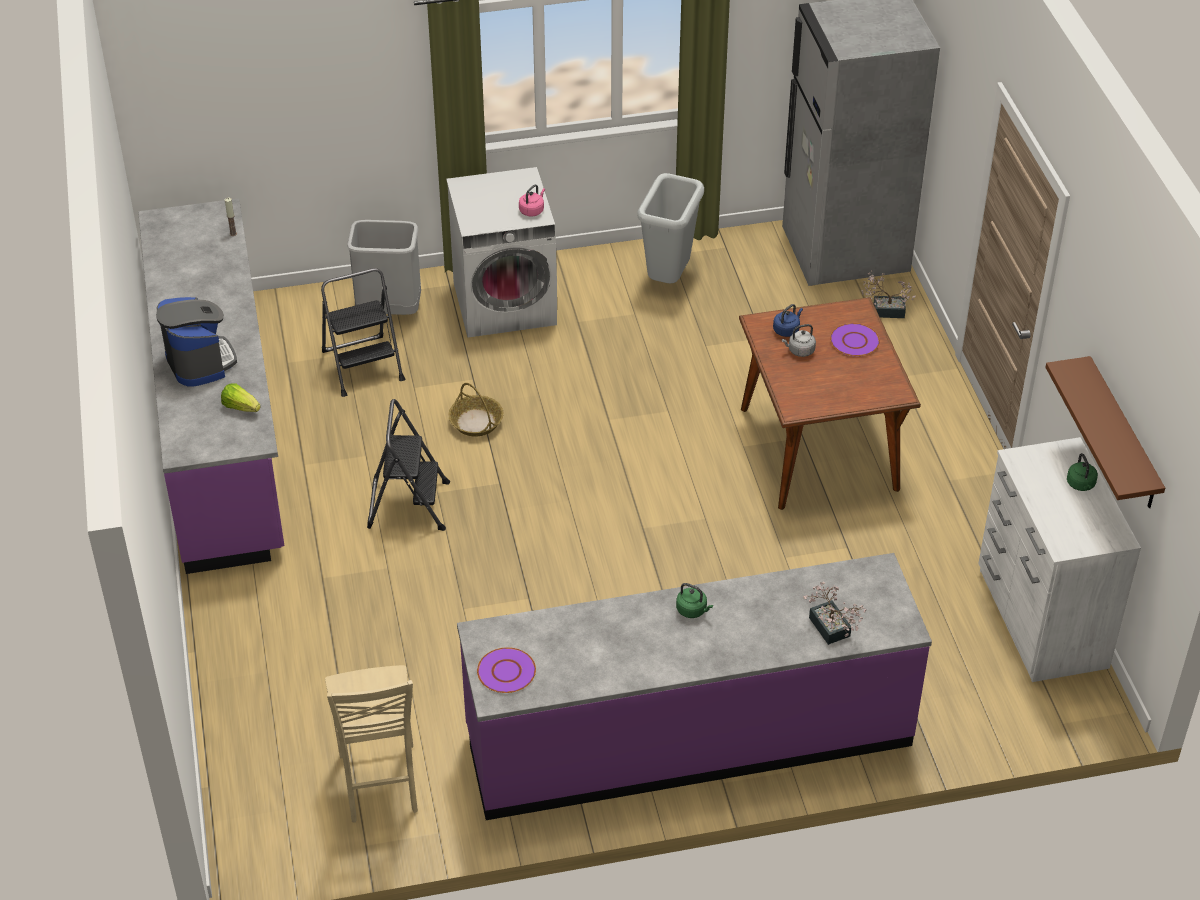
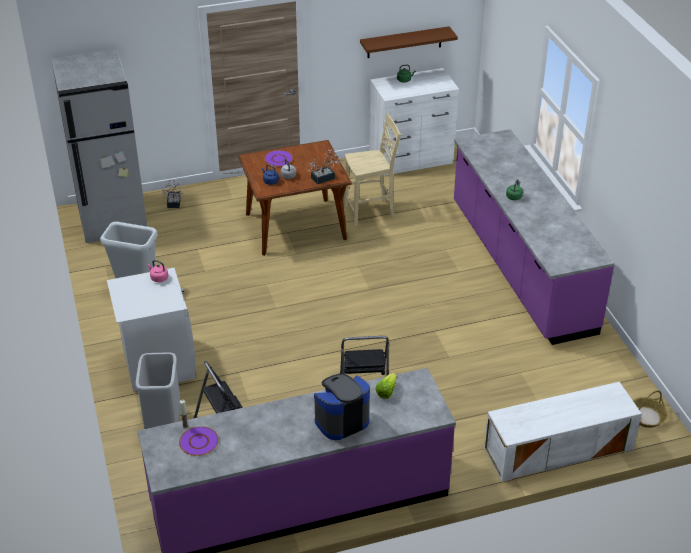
camera: 95 degrees left, 5 degrees down
(235, 710) = (558, 450): none -> white bench
(379, 785) = (591, 378): beige chair -> beige chair (370, 213)
(476, 422) = (282, 366): basket -> basket (646, 416)
(507, 672) = (579, 255): purple plate -> purple plate (199, 442)
(831, 631) = (513, 155): potted plant -> potted plant (325, 177)

